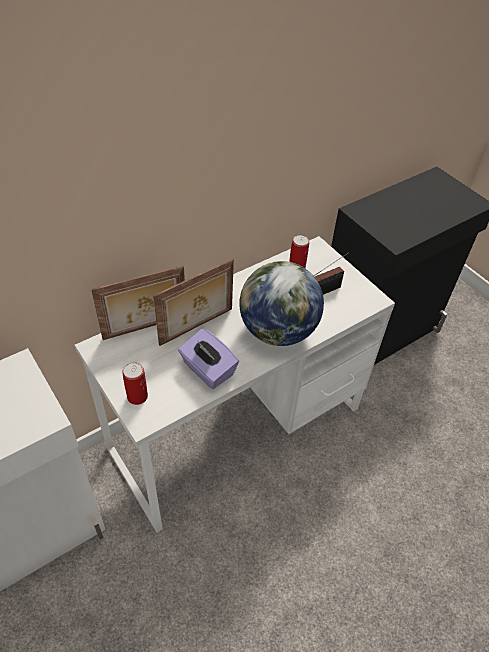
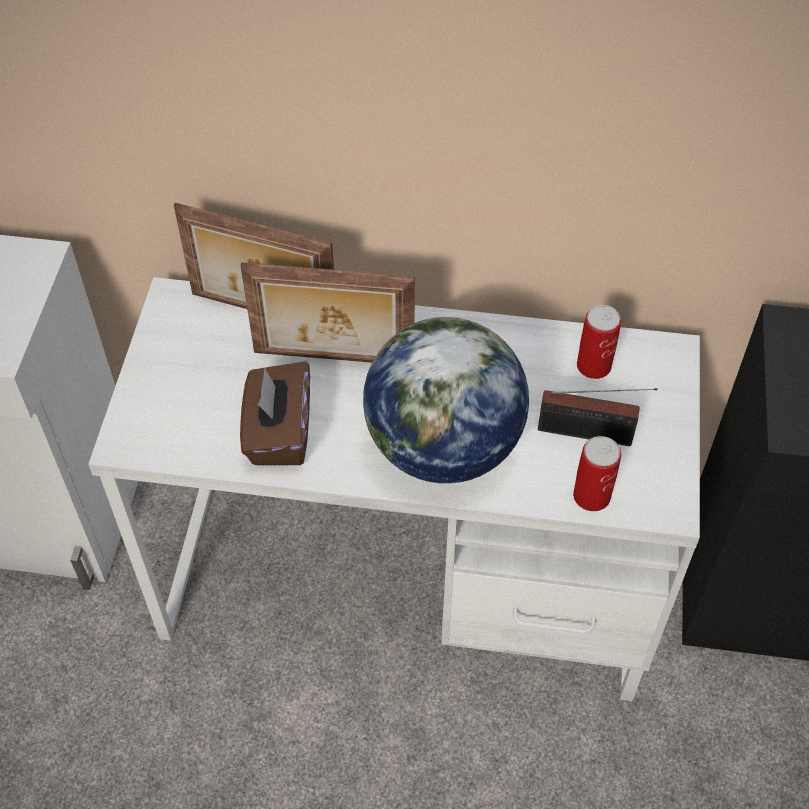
camera: 45 degrees right, 5 degrees up
(137, 396) = (152, 404): can -> can (591, 496)
(208, 370) = (279, 433): purple tissue box -> brown tissue box

